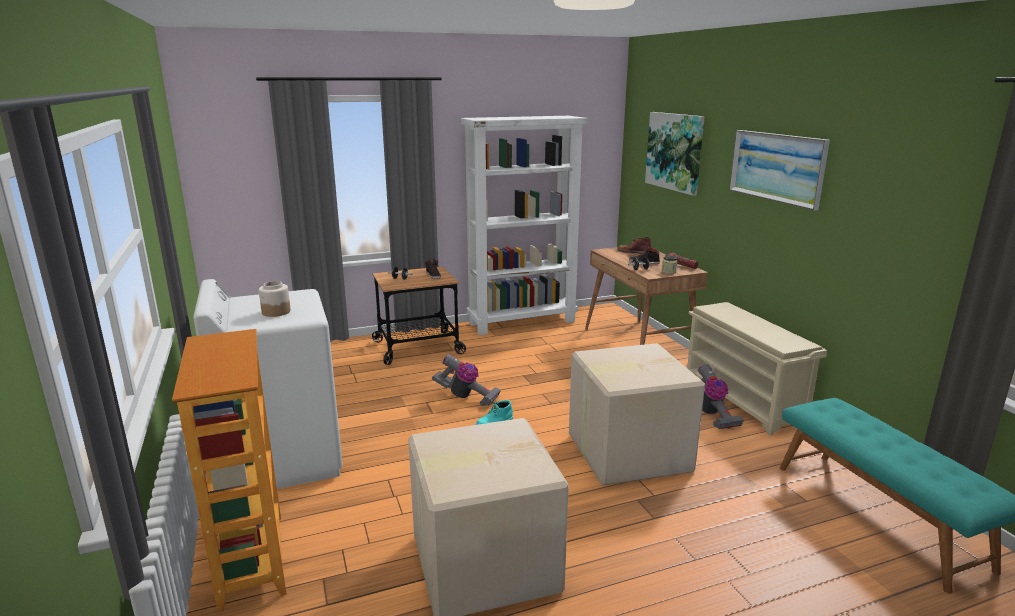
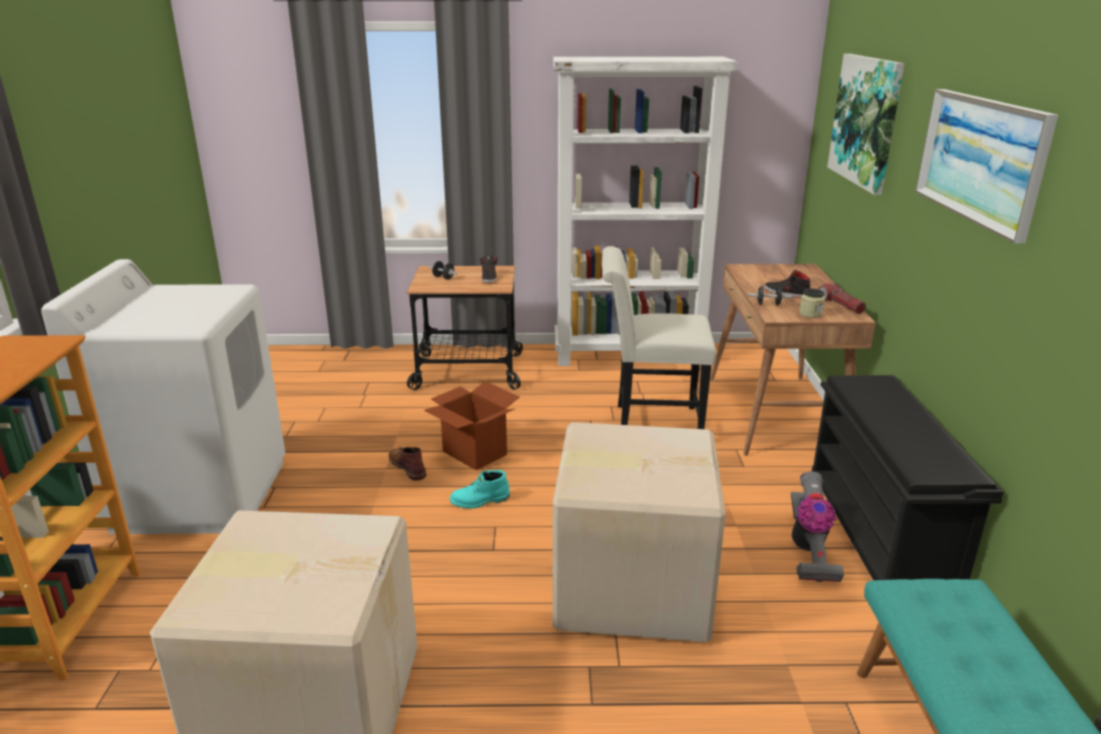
camera: 20 degrees right, 5 degrees up
(276, 312) = (169, 312): jar -> none
(466, 397) = (474, 453): vacuum cleaner -> cardboard box
(567, 361) = (649, 424): none -> white chair
(634, 252) = (787, 274): brown boot -> brown boot (407, 466)
(743, 400) = (879, 538): beige shoe rack -> black shoe rack

